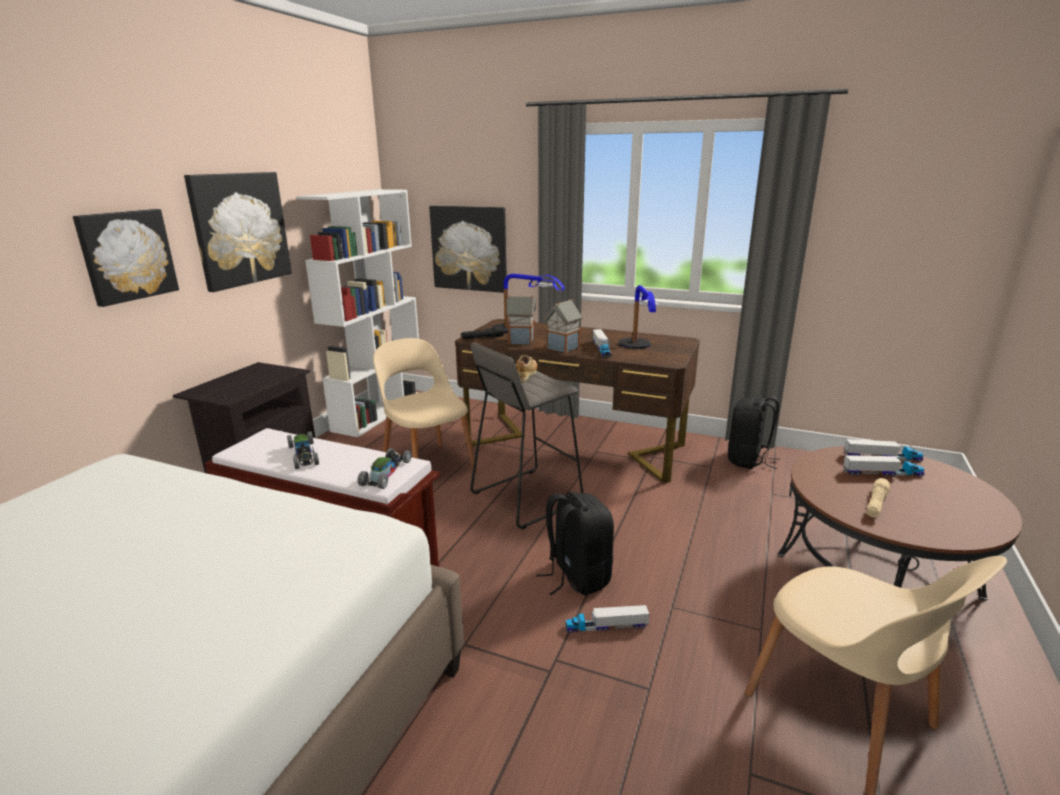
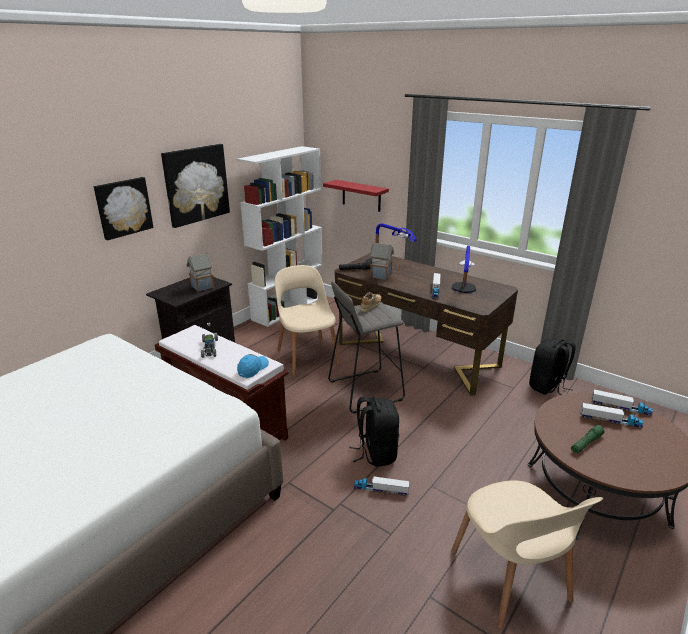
camera: 15 degrees right, 5 degrees up
(386, 473) = (253, 369): toy car -> blue cap
(469, 248) = (361, 195): picture -> red shelf
(562, 348) = (407, 286): toy house -> toy house (202, 287)
(876, 504) = (586, 443): beige flashlight -> green flashlight

